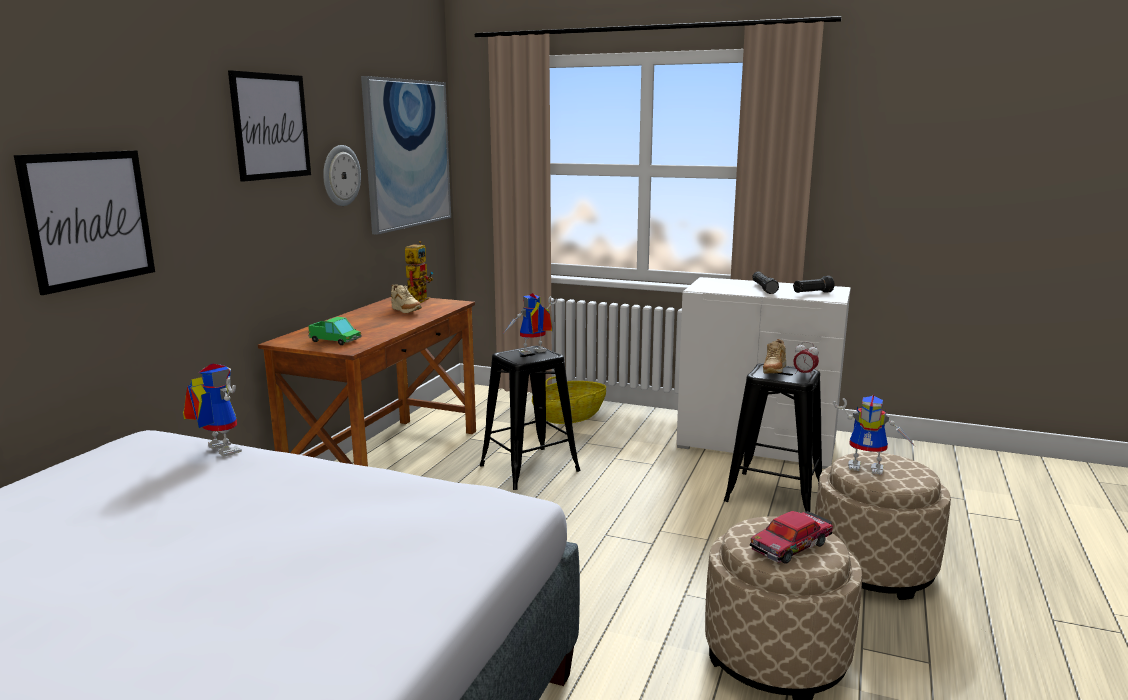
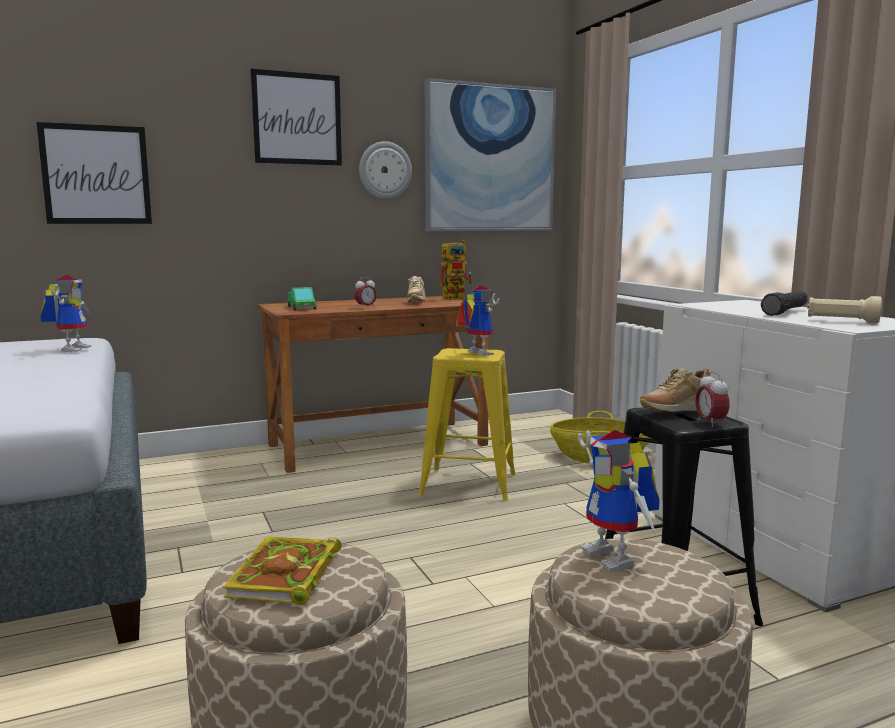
camera: 45 degrees right, 5 degrees down
(391, 327) = (365, 307): none -> alarm clock
(530, 468) = (469, 484): black stool -> yellow stool
(532, 353) = (475, 353): toy robot -> toy robot turned 45 degrees clockwise
(791, 545) = (285, 577): toy car -> book
(812, 293) = (841, 321): black flashlight -> beige flashlight

